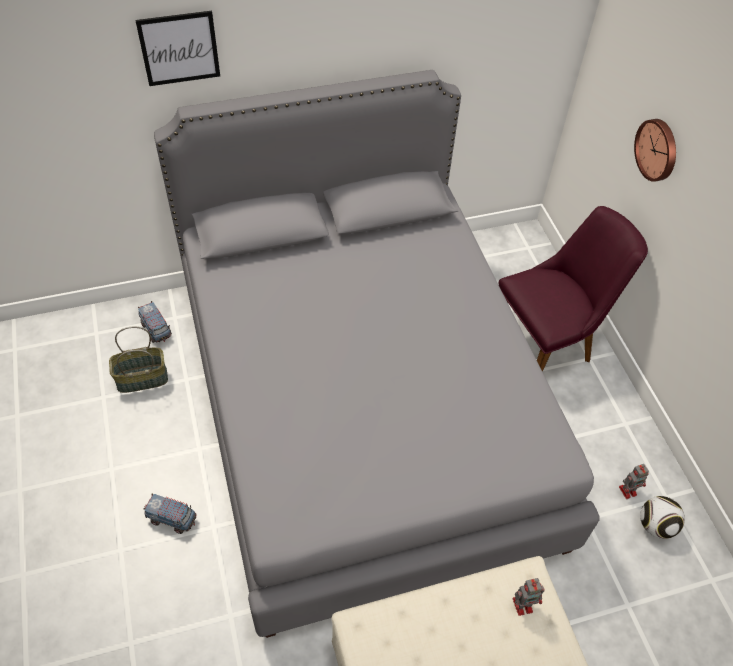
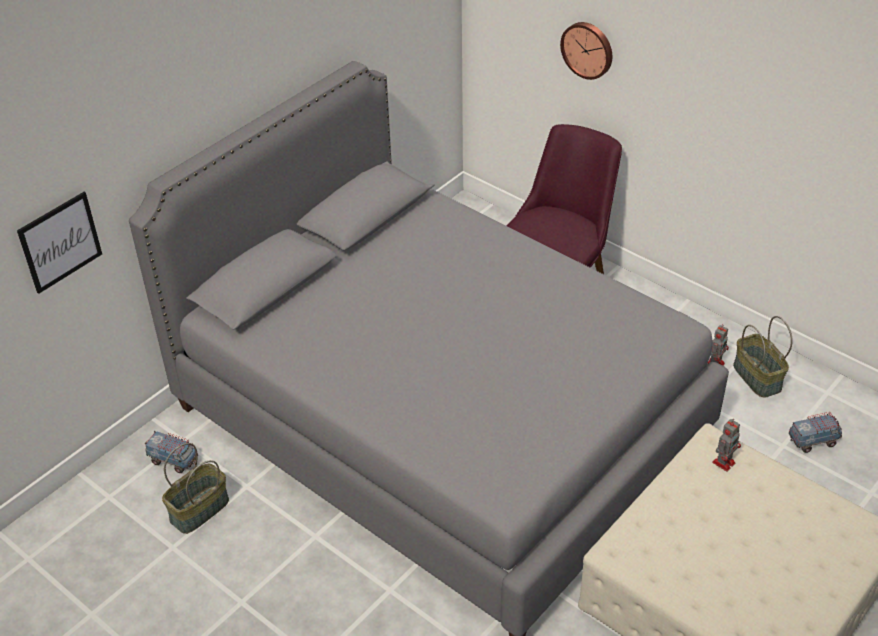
camera: 30 degrees left, 10 degrees down
(172, 519) = (343, 607): toy truck -> toy truck (813, 441)
(179, 48) = (140, 119): picture -> picture (60, 242)
(655, 525) = (756, 377): football -> basket

